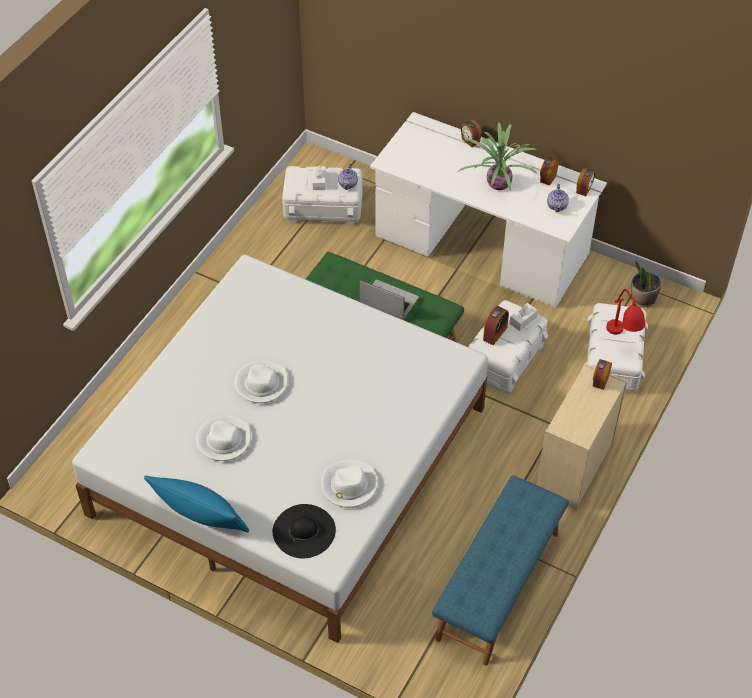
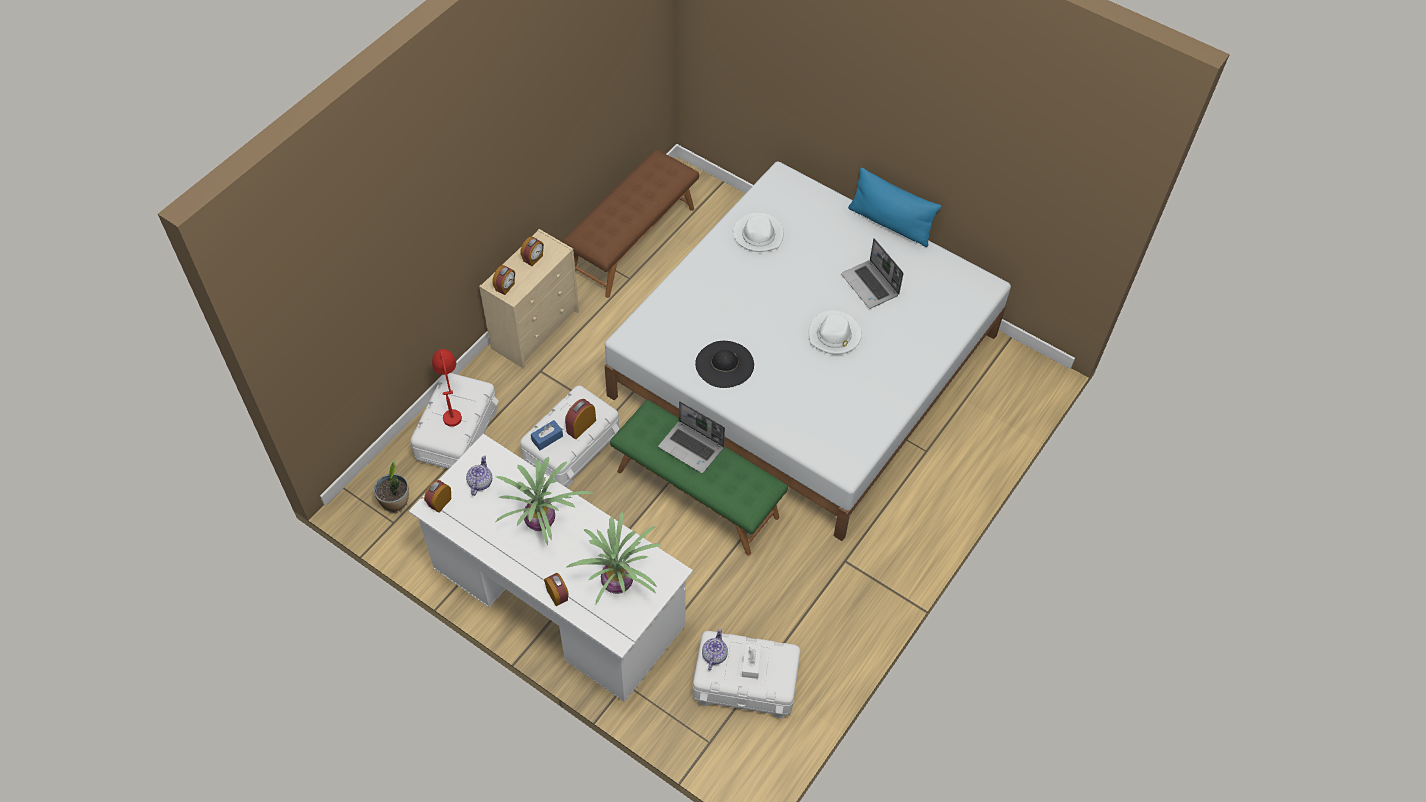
camera: 175 degrees left, 5 degrees up
(223, 440) = (871, 285): white hat -> laptop
(304, 531) = (801, 203): black hat -> black hat (724, 364)
(425, 152) = (619, 582): none -> potted plant
(499, 586) = (632, 241): blue bench -> brown bench
(523, 320) = (547, 438): white tissue box -> blue tissue box
(547, 178) = (478, 523): alarm clock -> alarm clock (533, 258)

